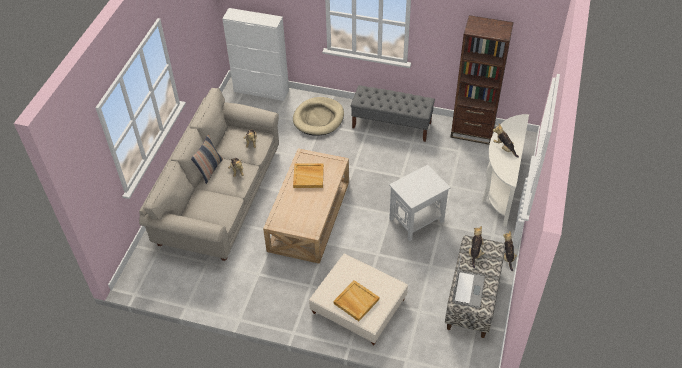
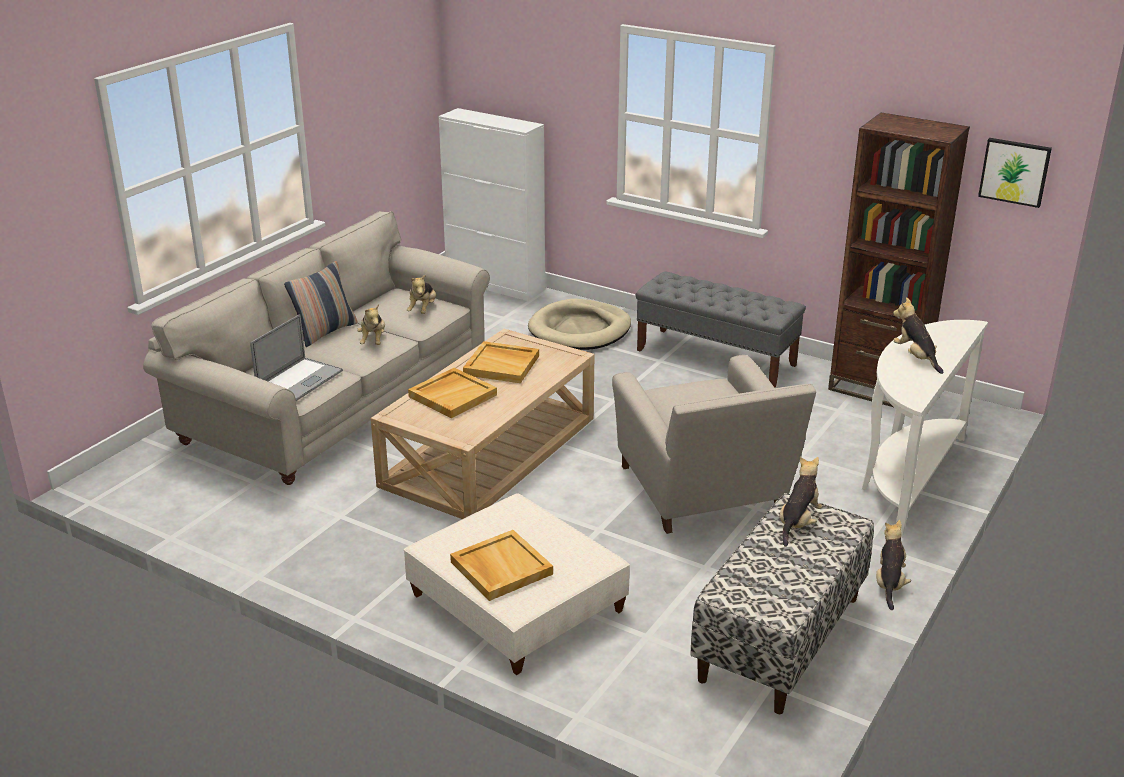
camera: 15 degrees right, 20 degrees down
(294, 204) = (452, 395): none -> beige tray
(416, 220) = (705, 493): white side table -> beige armchair
(468, 289) = (757, 578): laptop -> laptop (300, 380)
(535, 40) = (1015, 171): none -> picture

